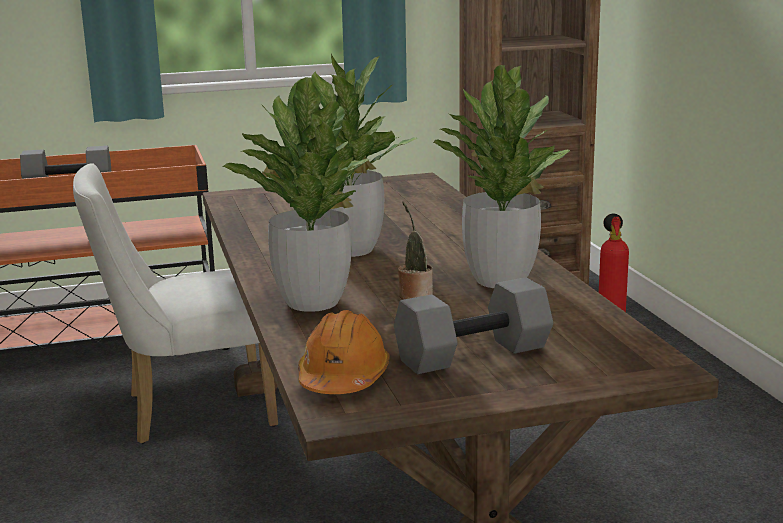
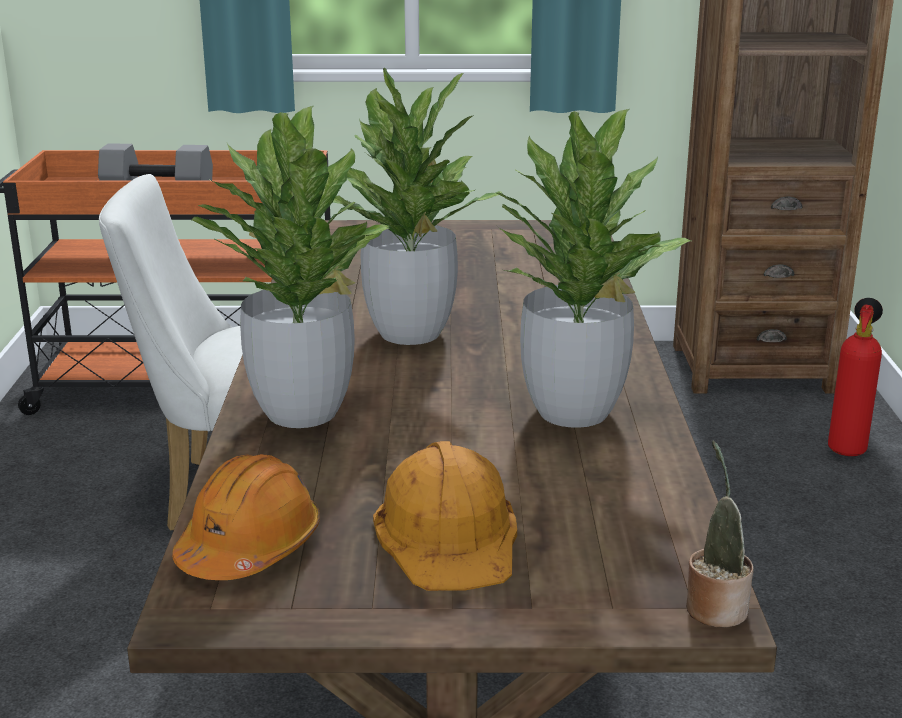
camera: 15 degrees right, 5 degrees up
(414, 295) = (440, 420): potted plant -> potted plant (715, 606)
(473, 353) = (449, 534): grey dumbbell -> orange hard hat

